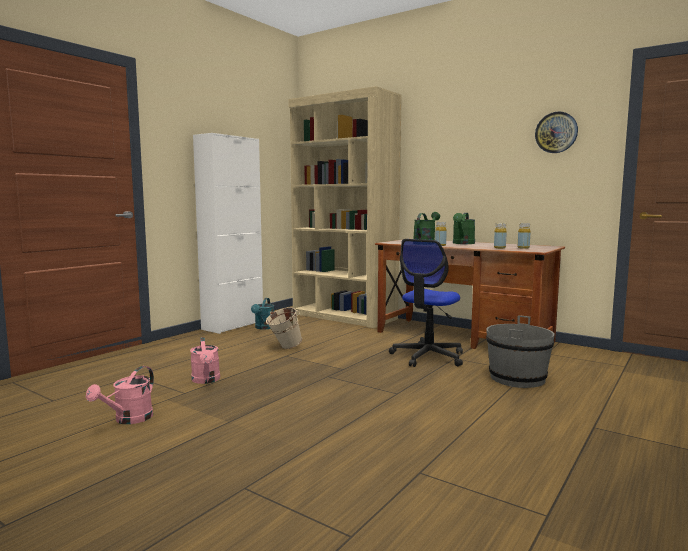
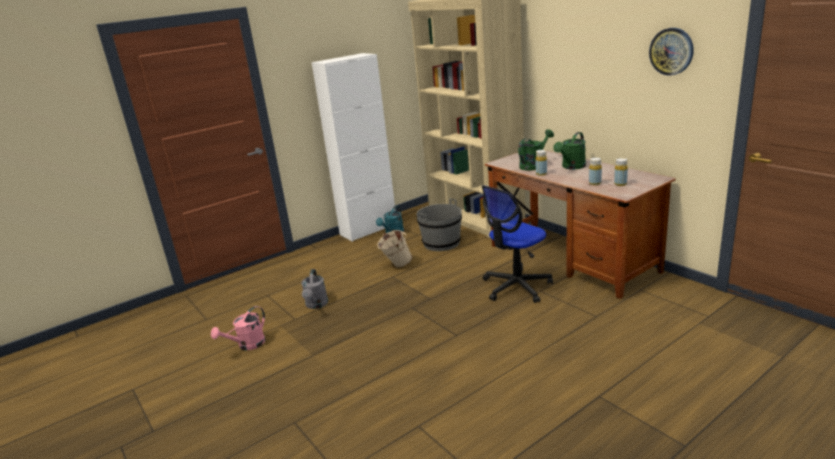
camera: 20 degrees right, 15 degrees up
(206, 380) = (316, 305): pink watering can -> grey watering can
(517, 378) = (579, 325): grey bucket -> grey bucket (441, 243)

